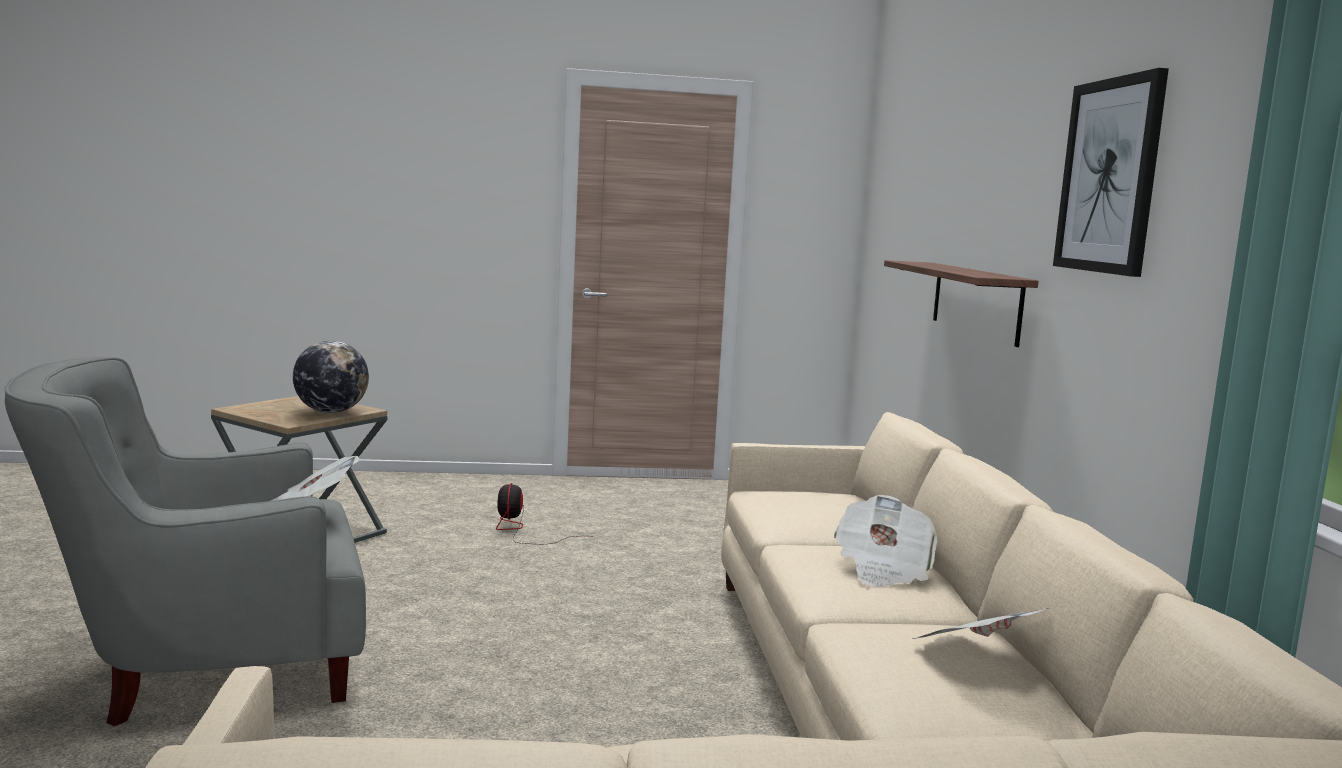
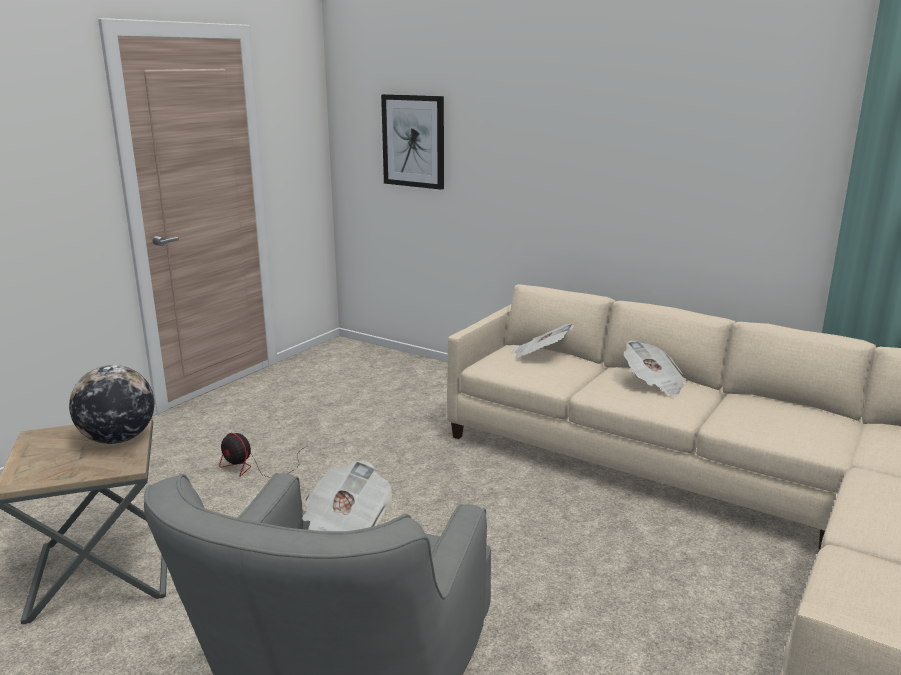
camera: 50 degrees left, 10 degrees up
(976, 301) = (536, 198): shelf -> none
(977, 657) = (783, 409): newspaper -> newspaper (540, 355)
(1110, 176) = (692, 124): picture -> picture (413, 141)

